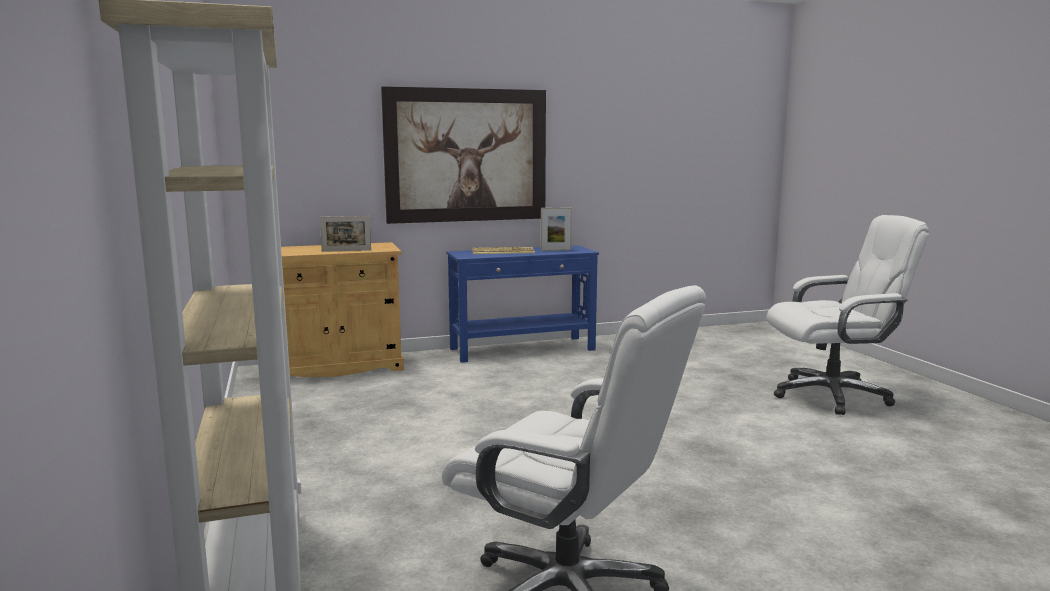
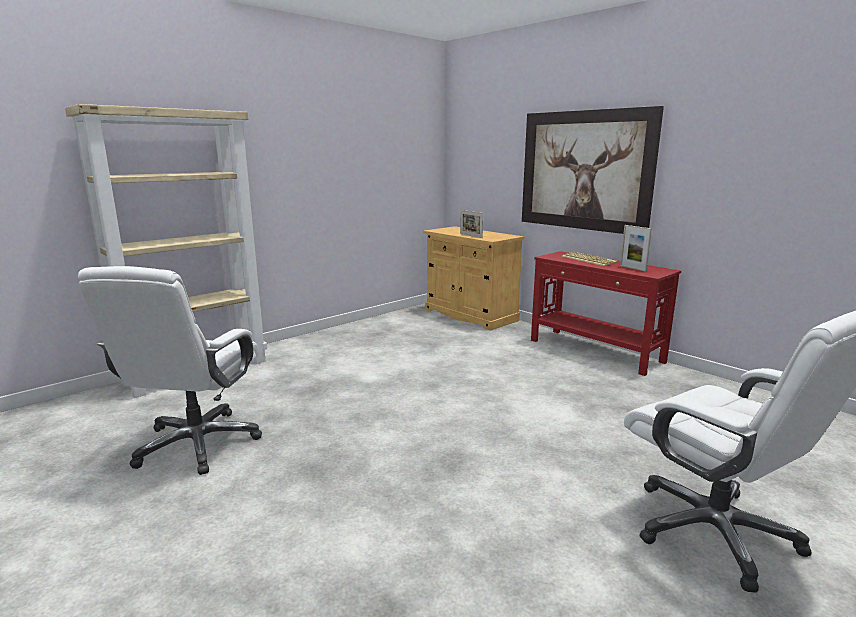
camera: 65 degrees right, 5 degrees up
(523, 349) = (595, 351): blue console table -> red console table

